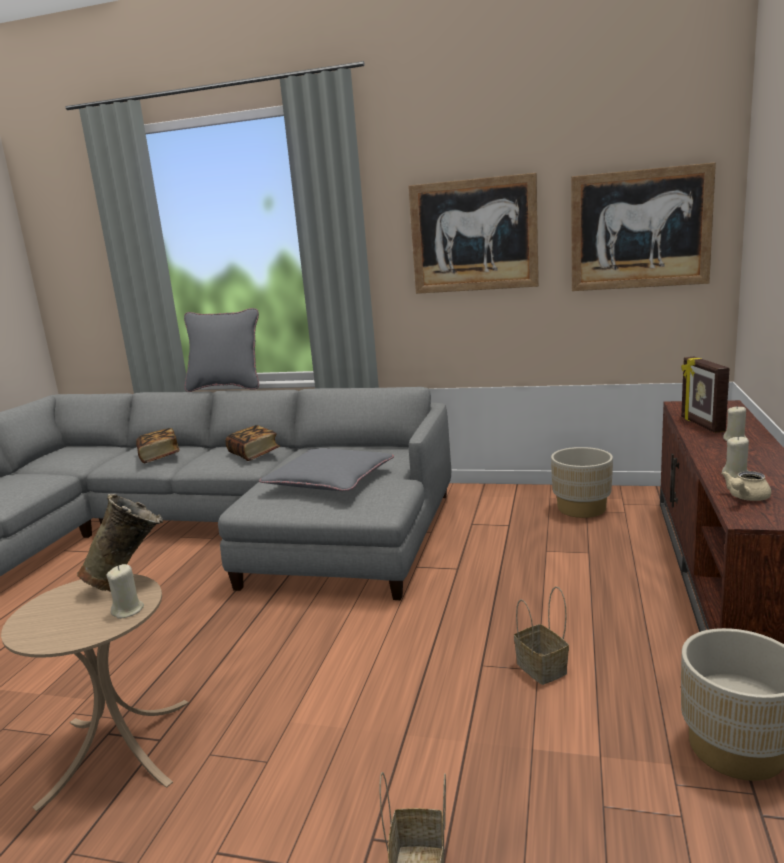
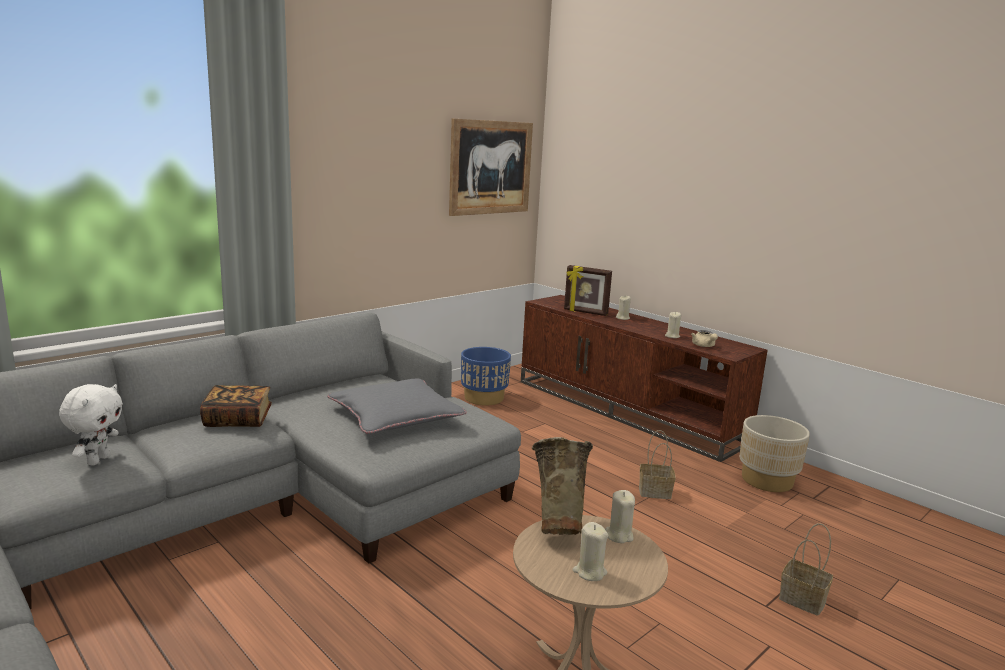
camera: 60 degrees left, 0 degrees up
(53, 617) = (589, 572): none -> beige candle
(159, 456) = (98, 460): book -> white plush toy
(226, 387) = (115, 347): grey pillow -> none
(473, 235) = (379, 161): picture -> none
(581, 508) = (484, 398): beige planter -> blue planter

